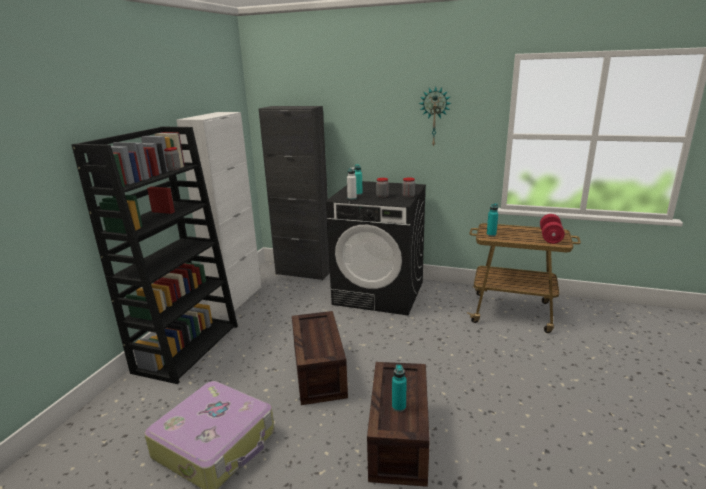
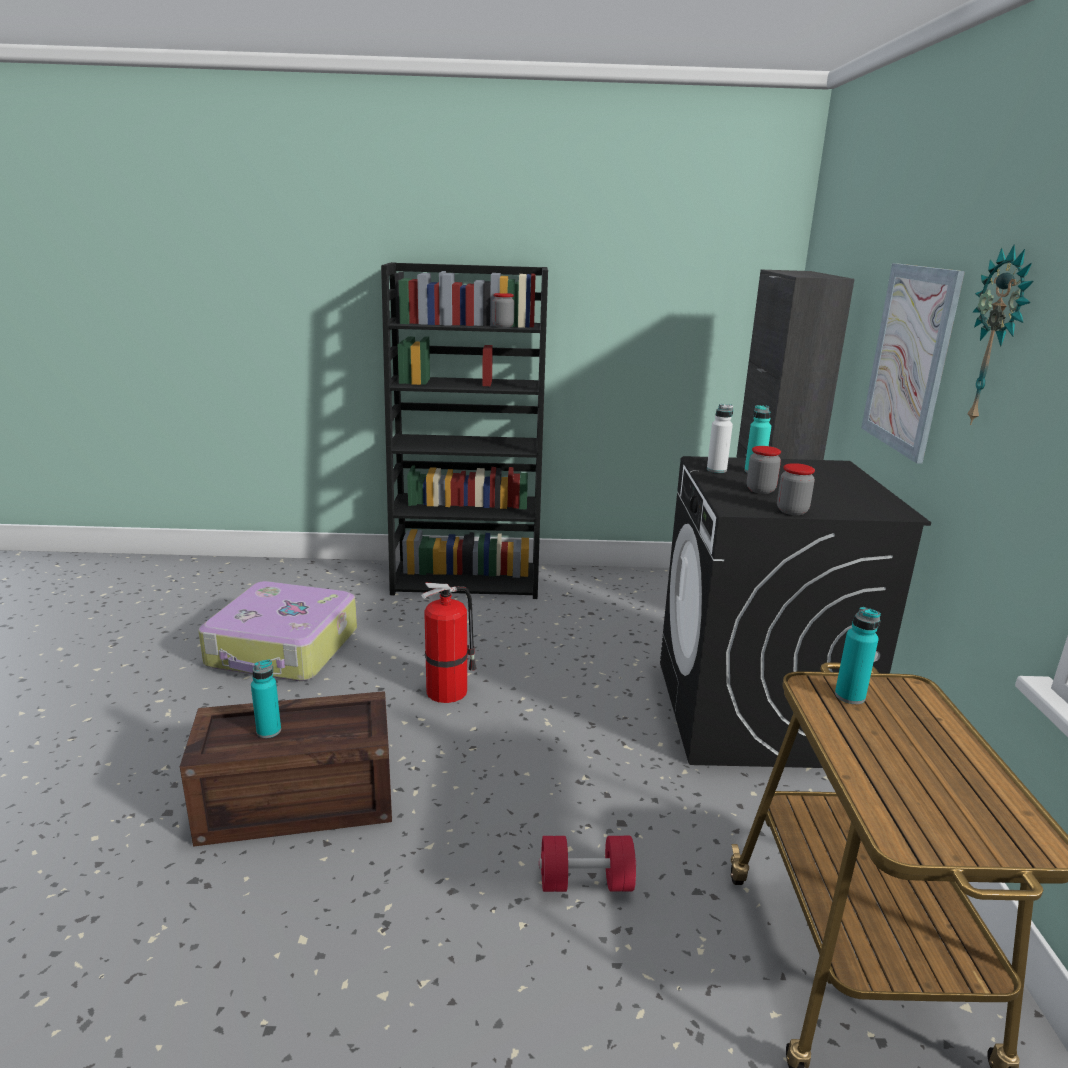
camera: 70 degrees right, 0 degrees up
(236, 298) = (613, 578): white cabinet -> none
(317, 372) = (449, 690): crate -> fire extinguisher
(377, 132) = (909, 359): none -> picture
(550, 237) = (948, 815): red dumbbell -> red dumbbell (586, 882)

